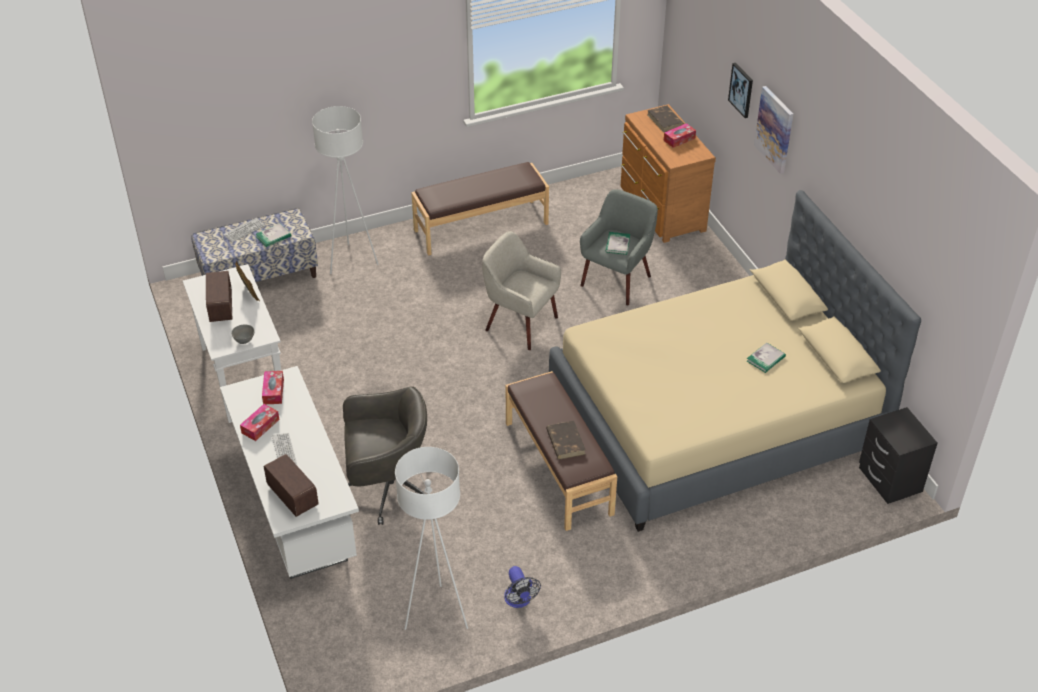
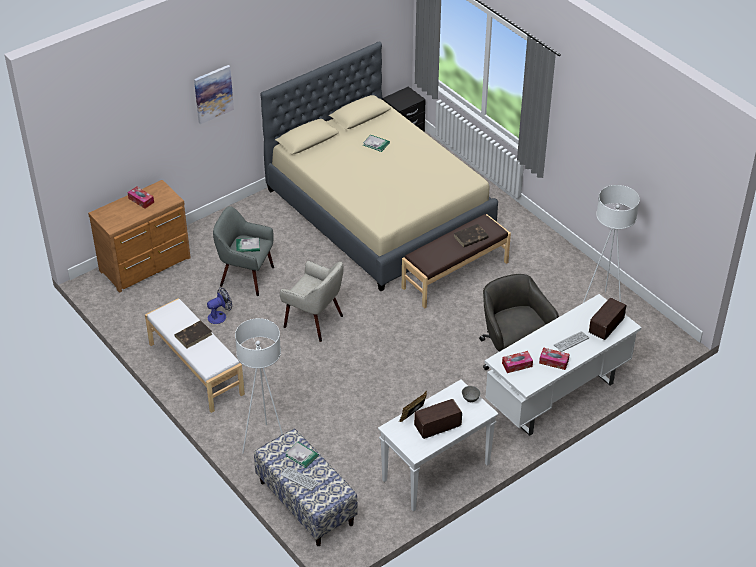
camera: 105 degrees left, 0 degrees up
(481, 226) = (195, 369): brown bench -> white bench
(519, 601) = (573, 273): fan -> fan (220, 316)
(520, 324) = (314, 321): beige armchair -> beige armchair turned 75 degrees counterclockwise
(665, 121) = (115, 211): brown book -> brown book (193, 335)
(741, 90) = (168, 110): picture -> none

